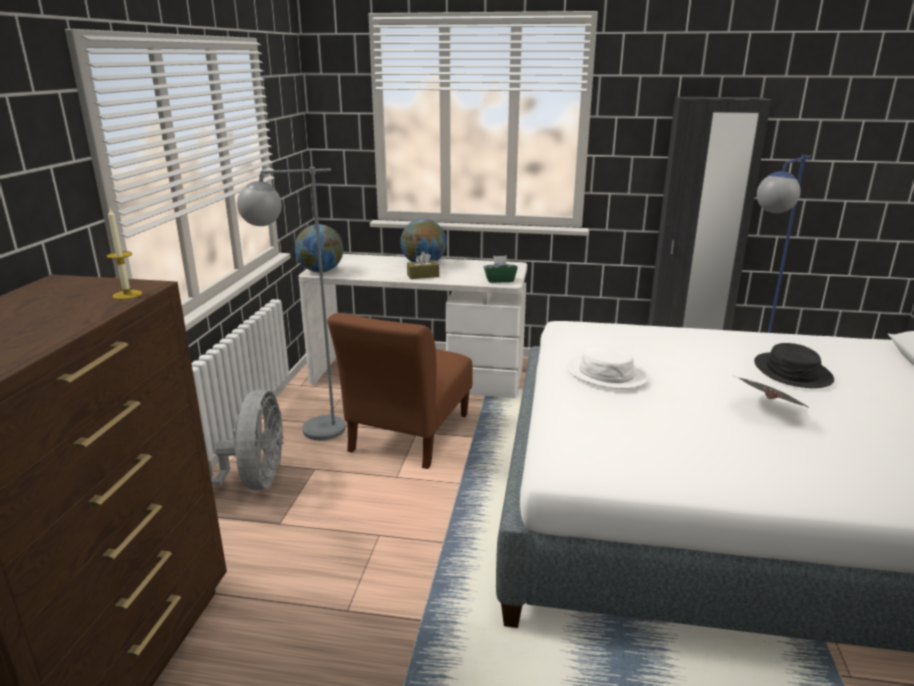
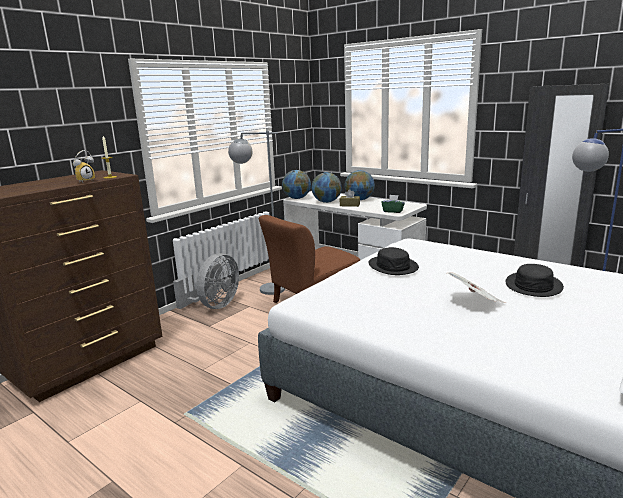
camera: 30 degrees right, 5 degrees down
(91, 313) = (85, 181): none -> alarm clock
(379, 273) = (326, 202): none -> globe
(606, 373) = (393, 266): white hat -> black hat

